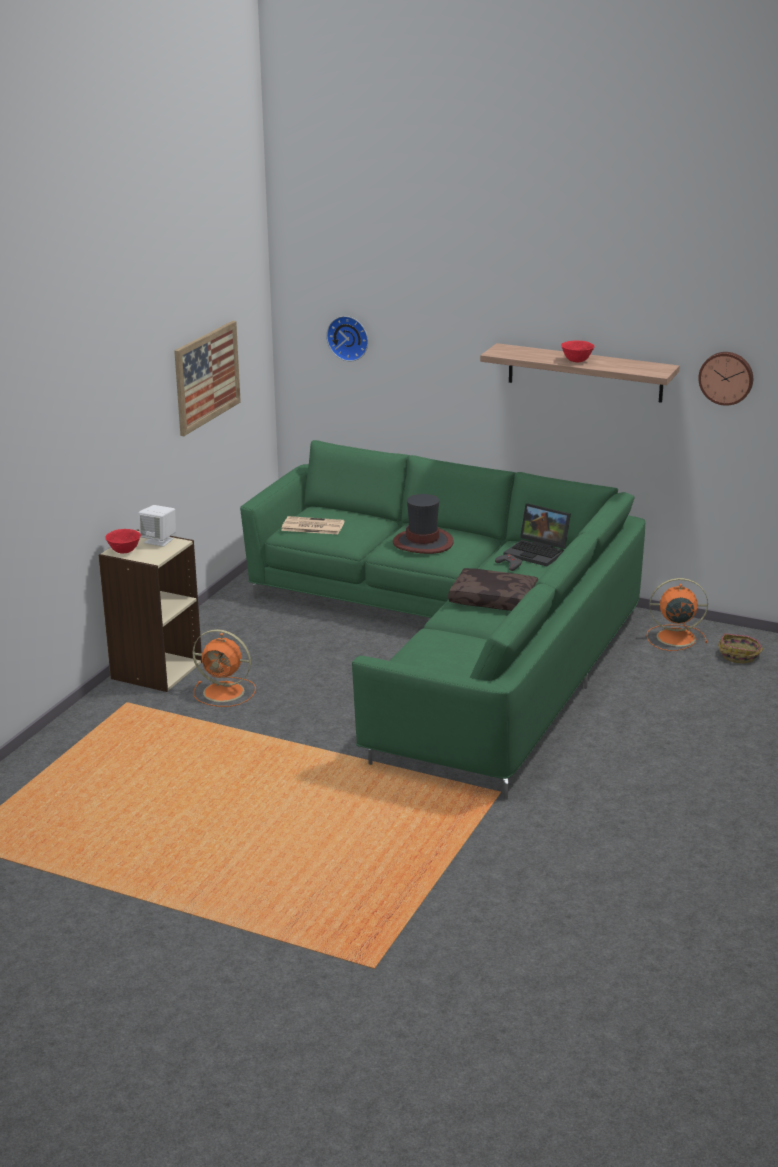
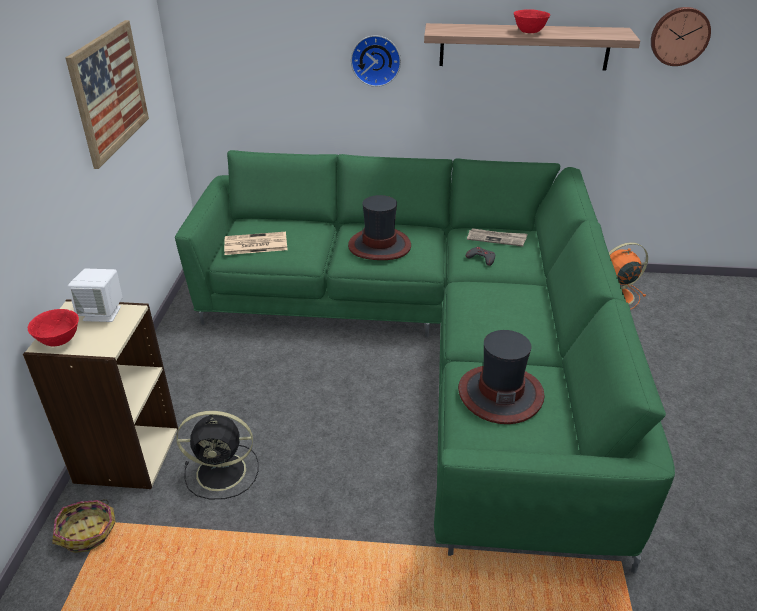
camera: 20 degrees left, 10 degrees up
(225, 692) = (223, 471): orange fan -> black fan
(349, 337) = (255, 34): wall clock -> wall clock (376, 60)
(440, 648) = (500, 394): none -> hat
(494, 599) = (501, 306): brown pillow -> none
(538, 552) = (497, 238): laptop -> newspaper
(740, 655) = (682, 304): basket -> basket (88, 532)

